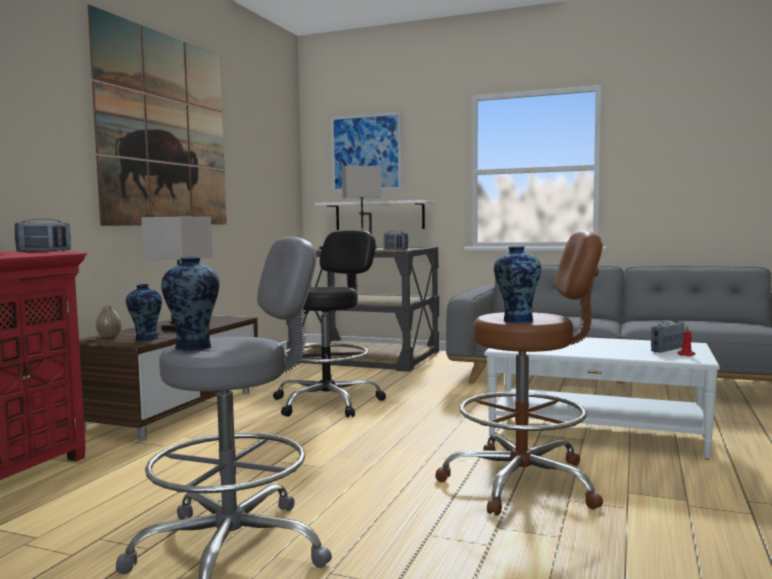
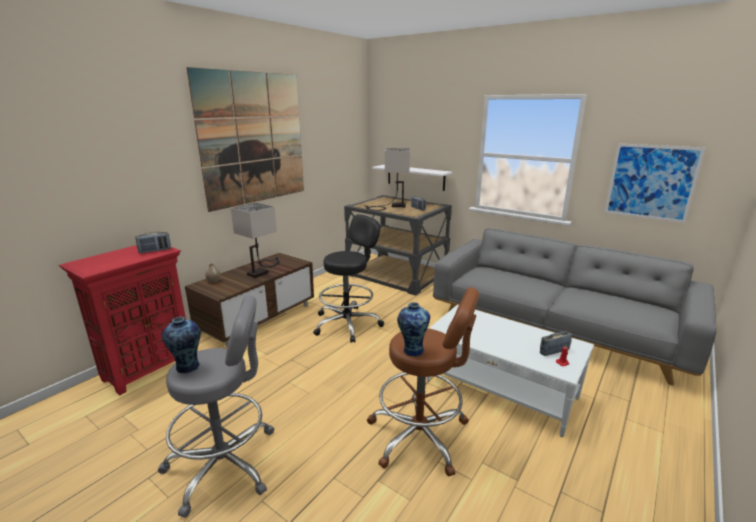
camera: 15 degrees right, 15 degrees up
(145, 339) = (230, 288): vase -> none
(366, 152) = (409, 131): picture -> picture (651, 182)

